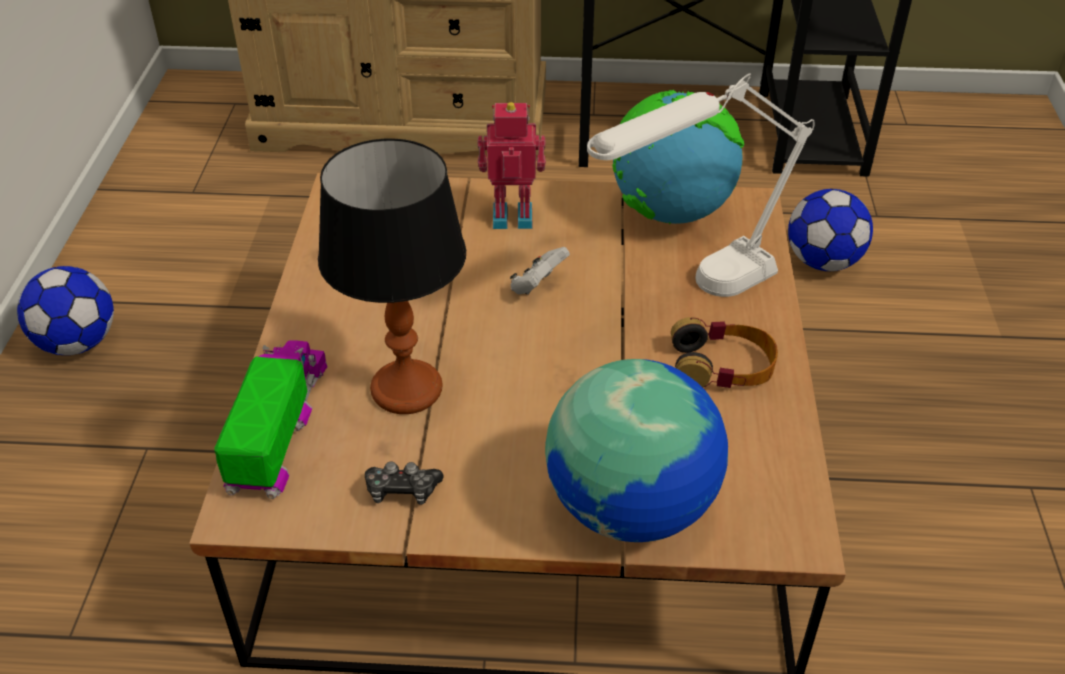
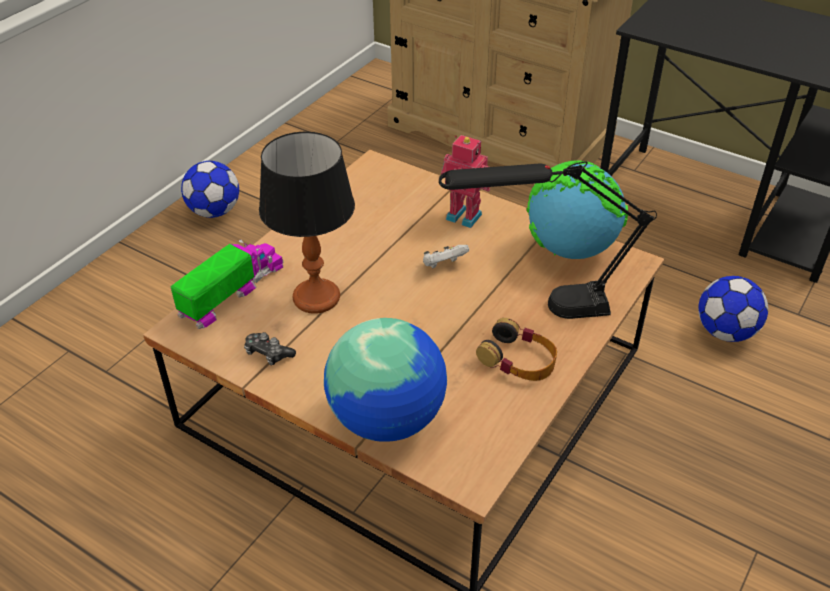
camera: 30 degrees right, 0 degrees up
(692, 295) = (538, 307): white table lamp -> black table lamp

